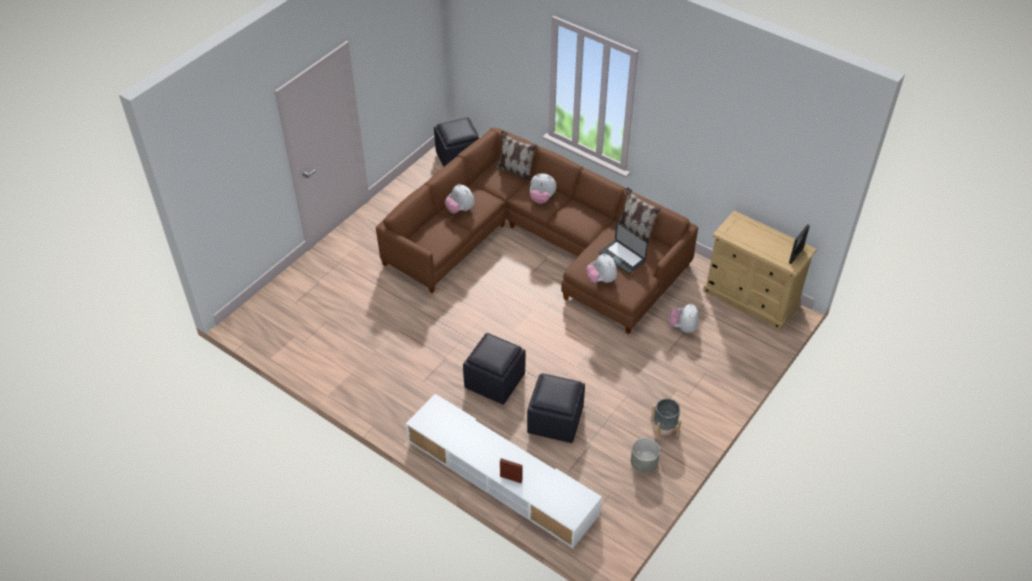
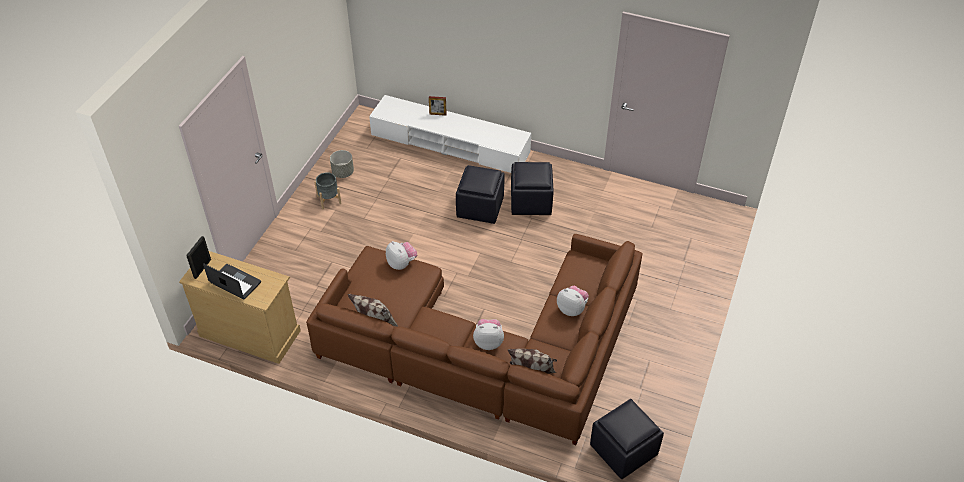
camera: 165 degrees right, 0 degrees up
(554, 421) = (420, 188): black ottoman -> black ottoman (531, 201)
(621, 257) = (385, 287): laptop -> laptop (235, 282)
(683, 327) = (319, 288): plush toy -> none

